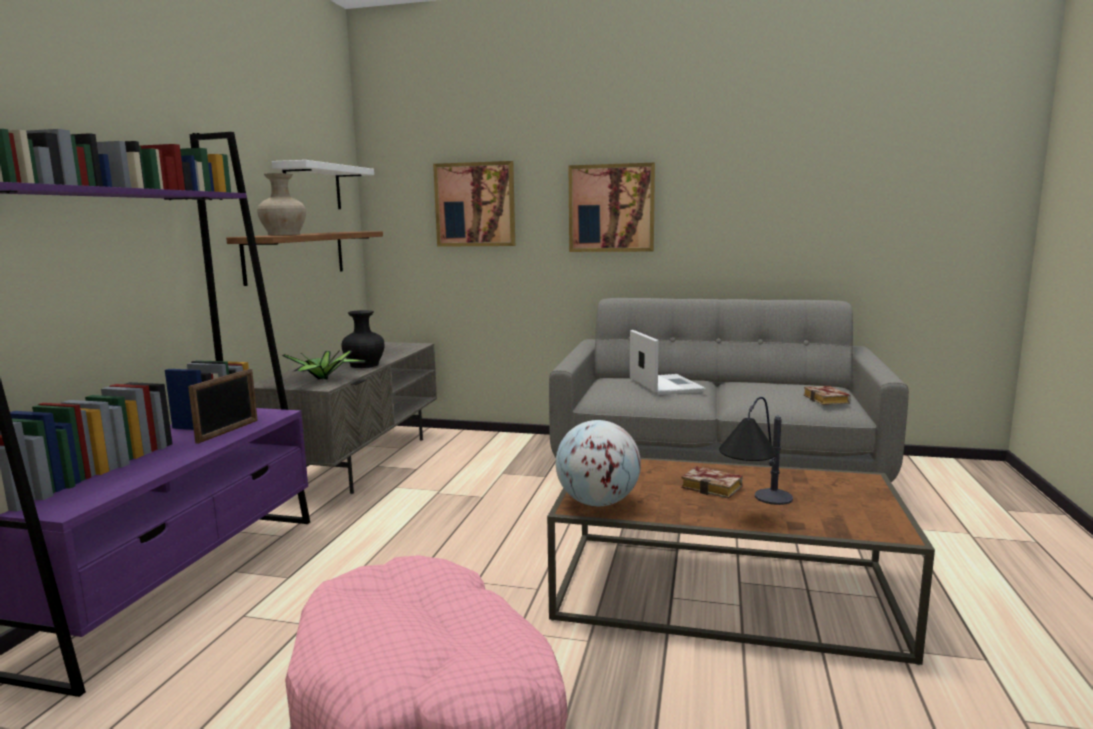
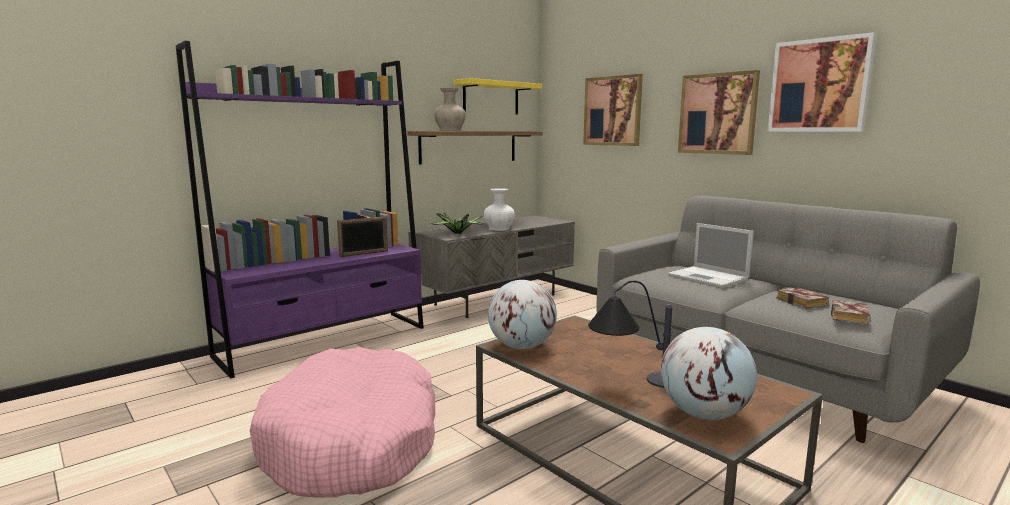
camera: 35 degrees right, 0 degrees up
(312, 187) = (491, 98): white shelf -> yellow shelf
(364, 365) = (499, 229): black vase -> white vase
(665, 385) = (709, 277): laptop -> laptop turned 120 degrees clockwise
(714, 487) = (628, 361): book -> book (803, 302)
(716, 180) = (819, 85): none -> picture
(851, 518) = (704, 414): none -> globe

